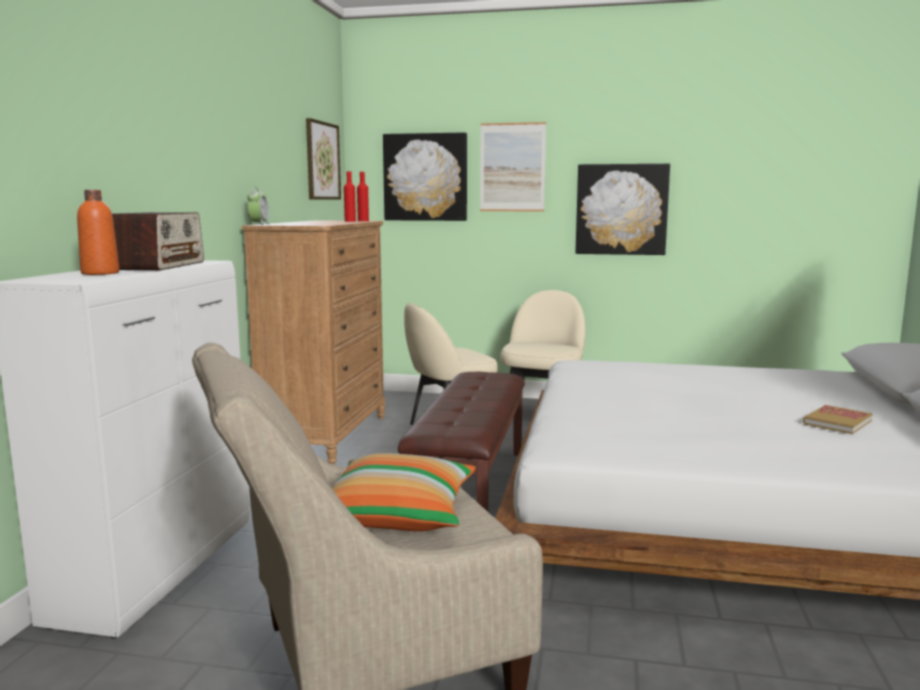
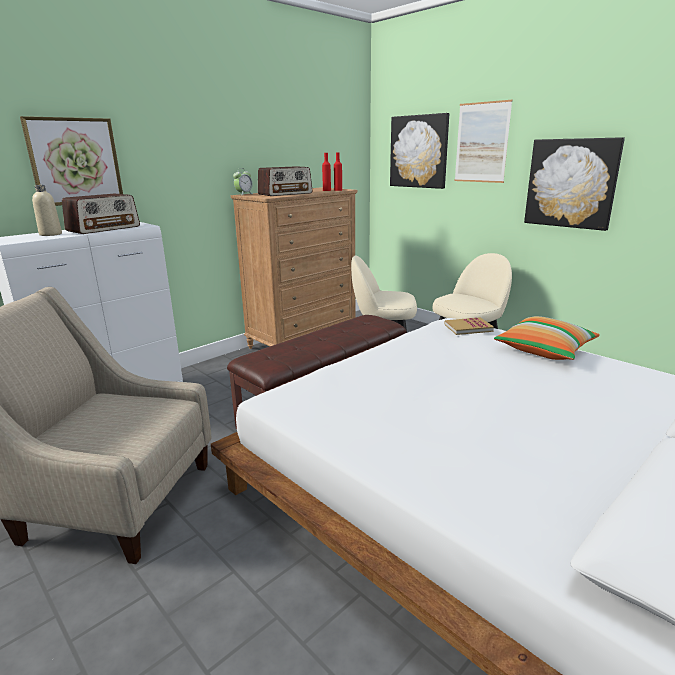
camera: 35 degrees right, 10 degrees up
(100, 273) = (50, 234): orange bottle -> beige bottle
(318, 223) = (285, 194): none -> radio
(322, 161) = (336, 141): picture -> picture (75, 161)
(398, 514) = (120, 417): pillow -> pillow (545, 350)
(837, 422) = (554, 444): book -> book (468, 328)

